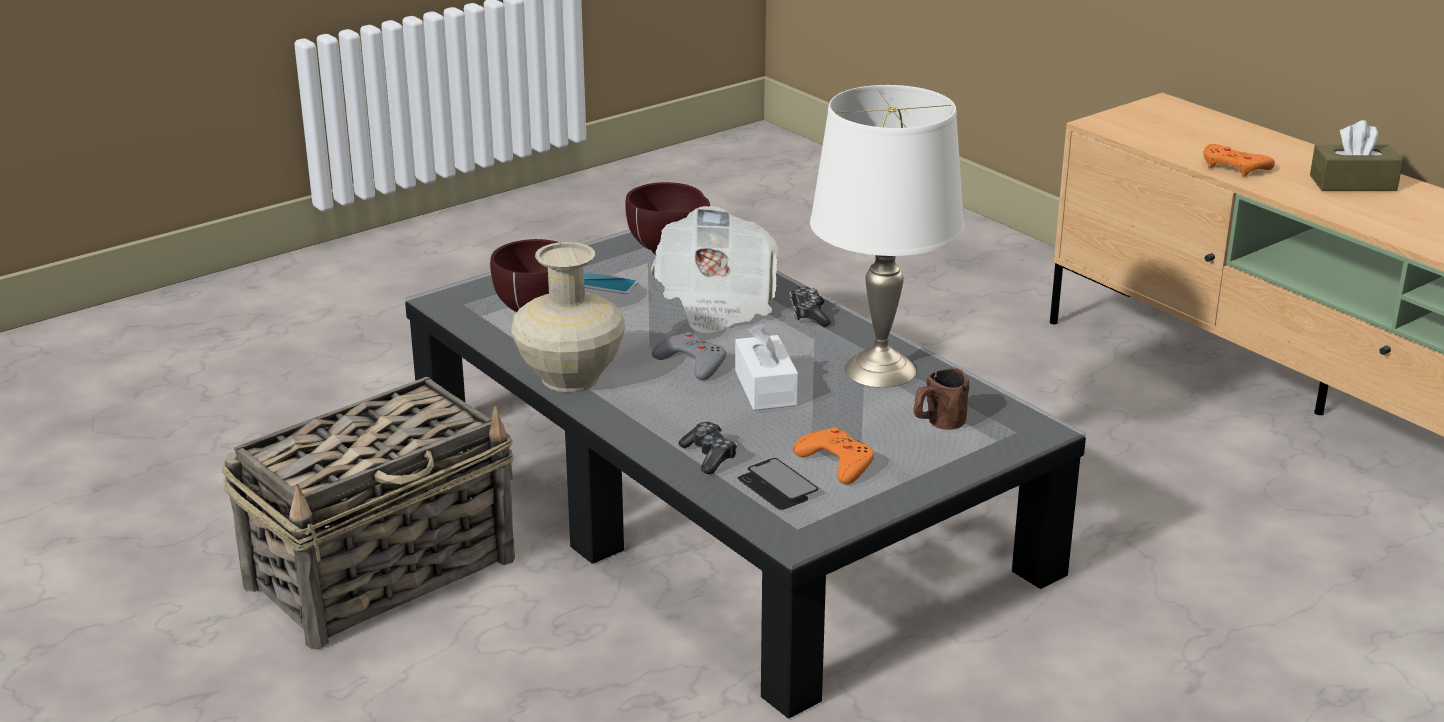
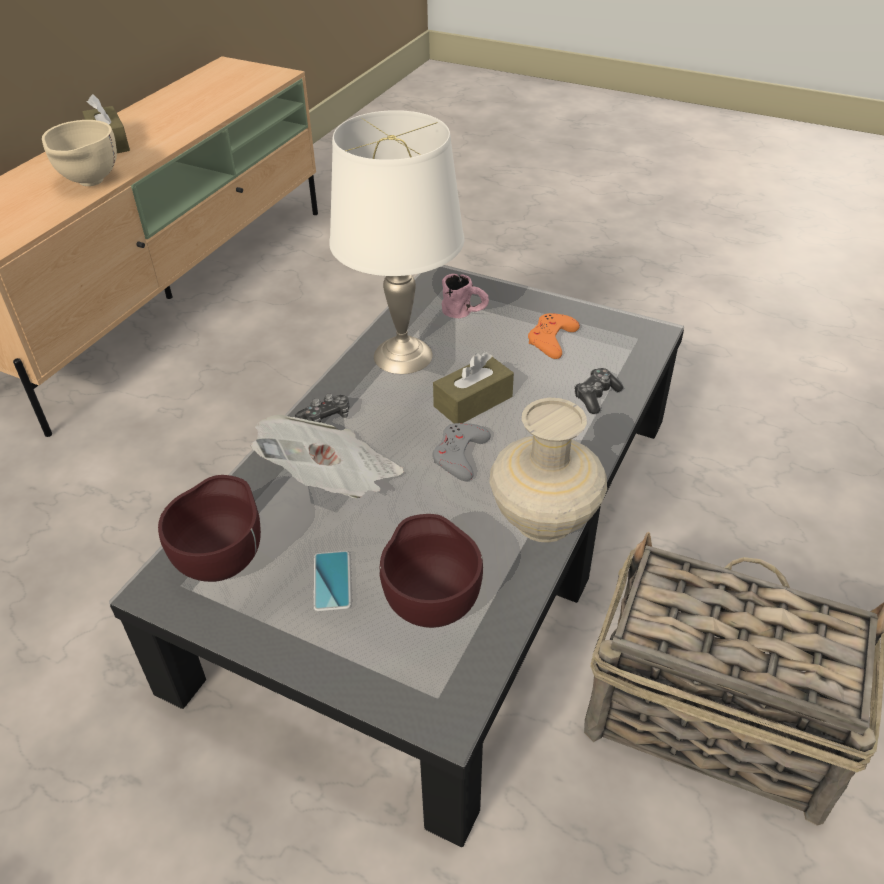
camera: 115 degrees left, 15 degrees up
(765, 388) = (473, 401): white tissue box -> brown tissue box
(777, 486) = (605, 355): phone -> none
(937, 424) = (465, 313): brown mug -> pink mug
(1234, 167) = (89, 183): orange game controller -> beige bowl

